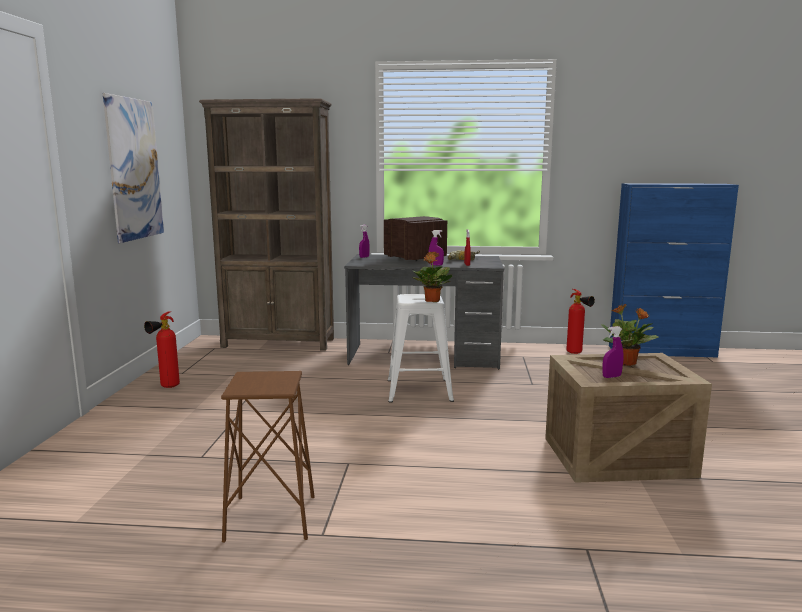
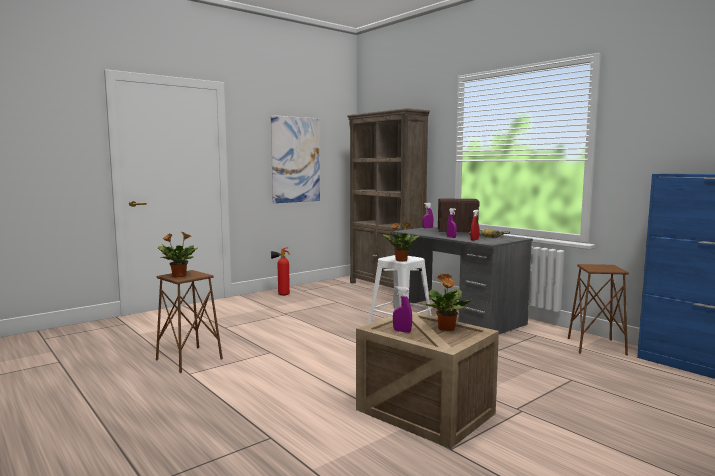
camera: 45 degrees right, 5 degrees down
(262, 386) = (178, 276): none -> potted plant
(577, 353) = (595, 346): fire extinguisher -> brown stool

